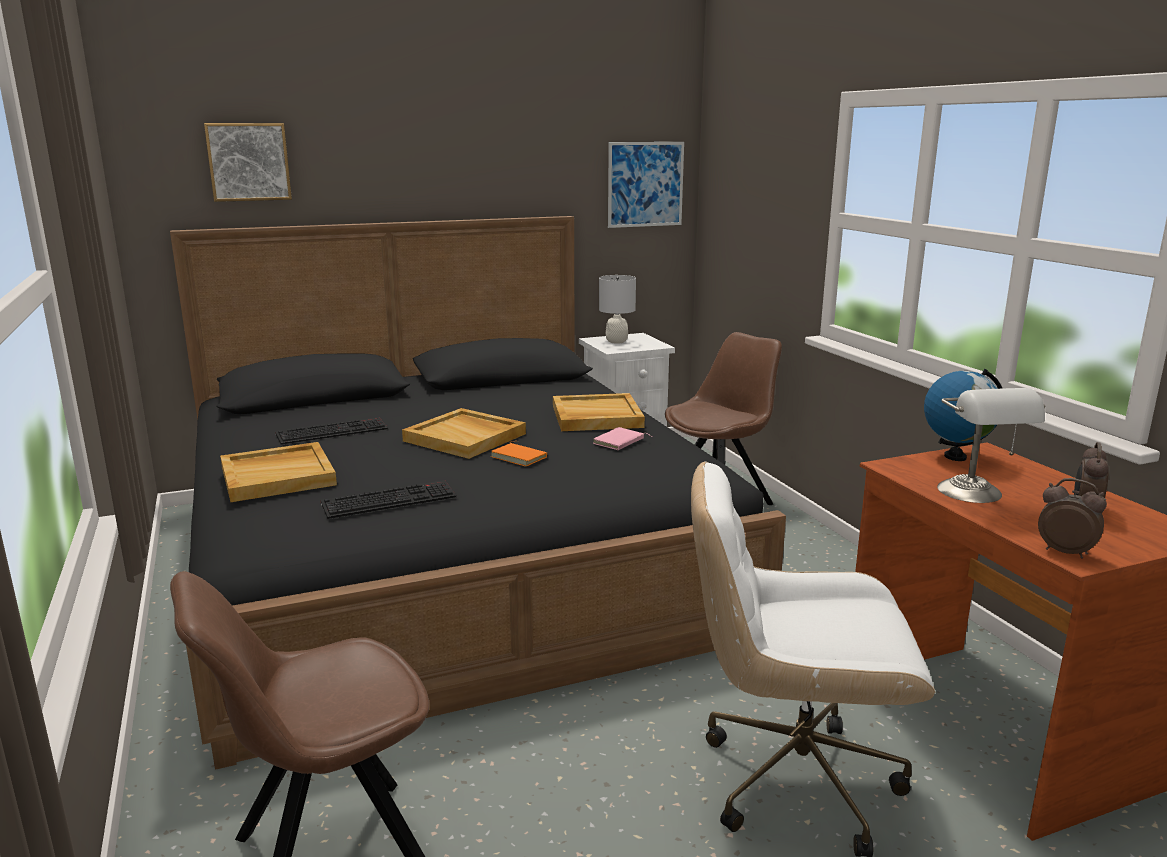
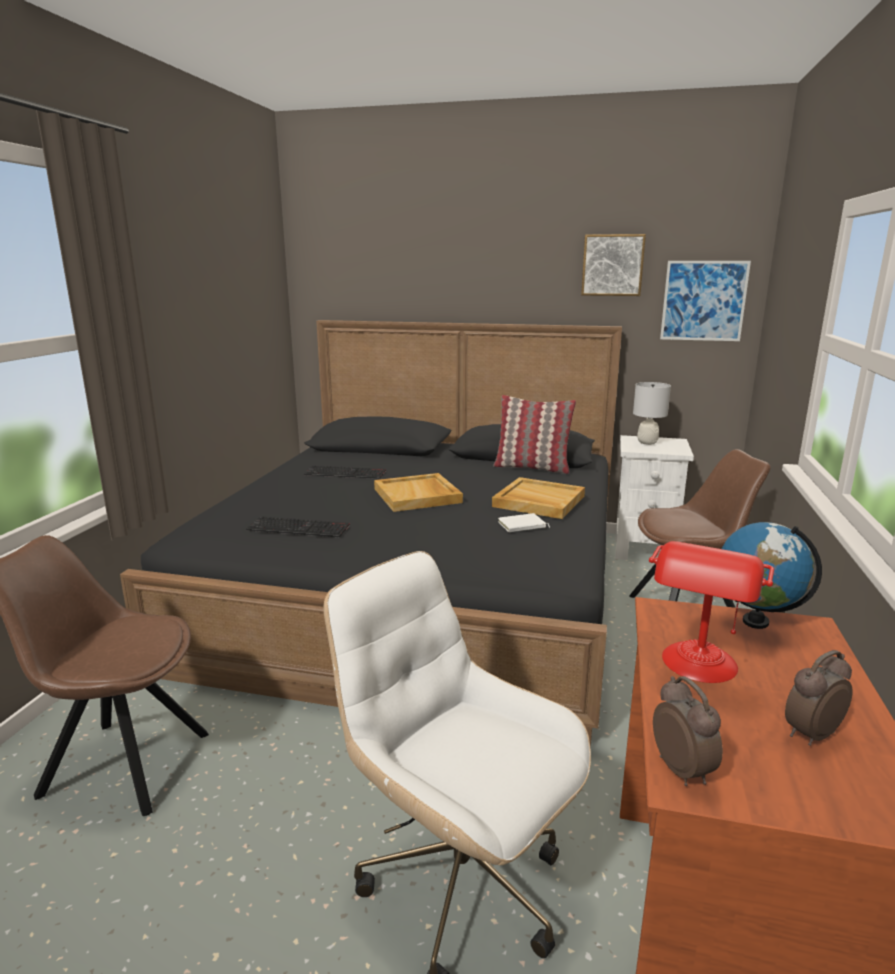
camera: 35 degrees right, 0 degrees up
(248, 162) = (372, 273): picture -> picture (612, 265)
(278, 476) = (269, 495): beige tray -> none
(520, 457) = (429, 519): orange book -> none
(533, 386) = (532, 467): none -> pillow
(620, 442) = (522, 526): pink book -> white book
(977, 496) = (699, 670): white table lamp -> red table lamp

